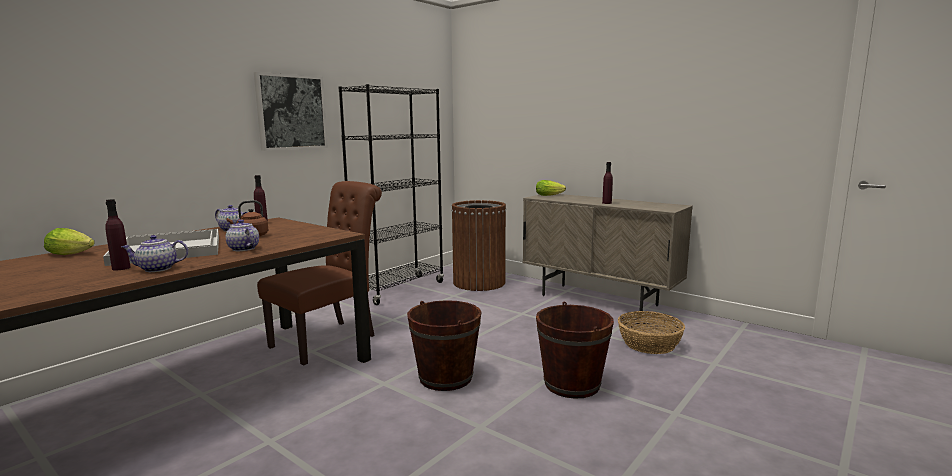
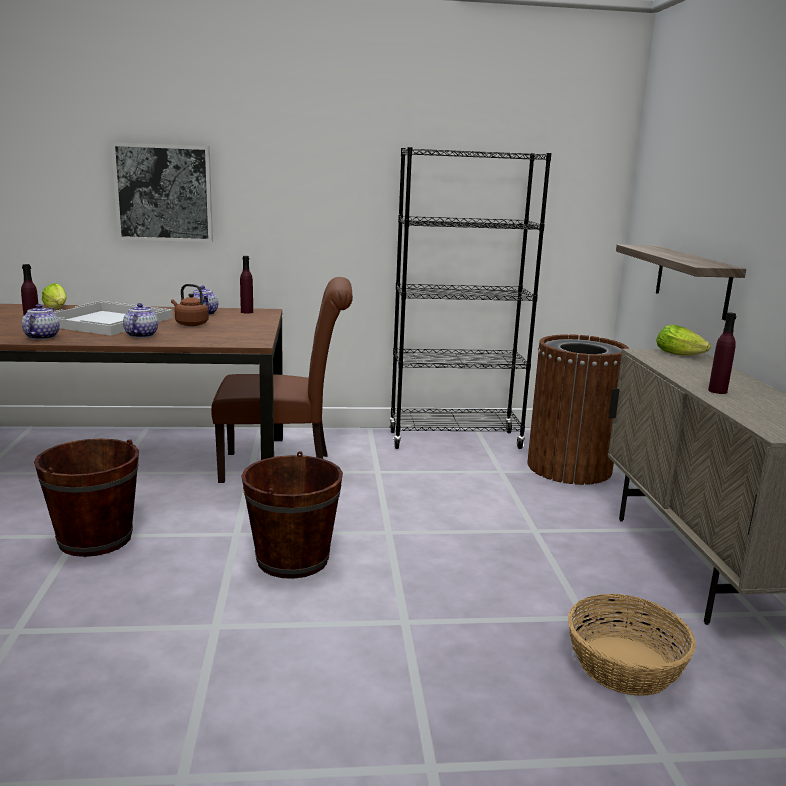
camera: 45 degrees right, 5 degrees up
(157, 269) = (42, 337): teapot -> teapot turned 60 degrees clockwise
(291, 112) = (333, 181): picture -> picture (164, 193)
(529, 157) = (692, 280): none -> shelf
(572, 384) = (393, 646): brown bucket -> brown bucket (95, 539)

